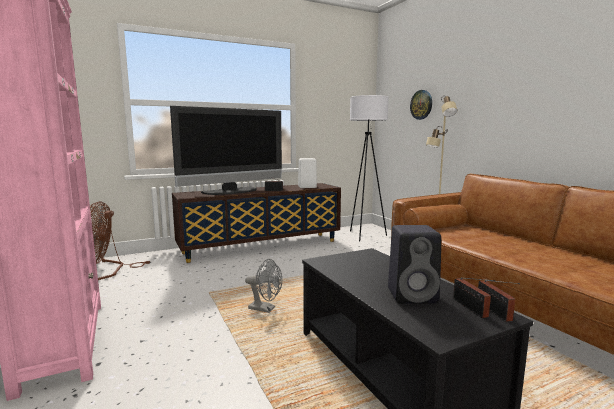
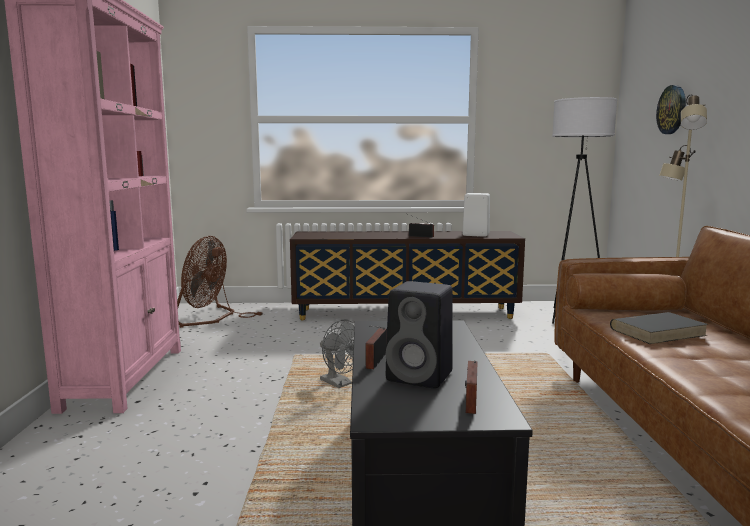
camera: 25 degrees right, 0 degrees up
(232, 191) = (366, 234): television -> none
(477, 240) = (658, 332): none -> black book
(495, 312) = (496, 411): radio -> radio (375, 361)

